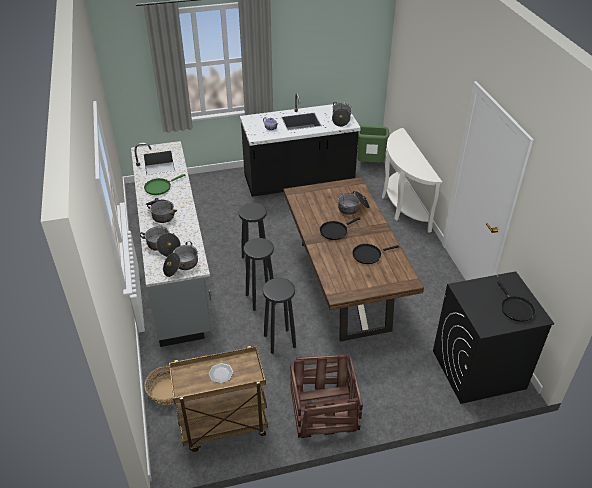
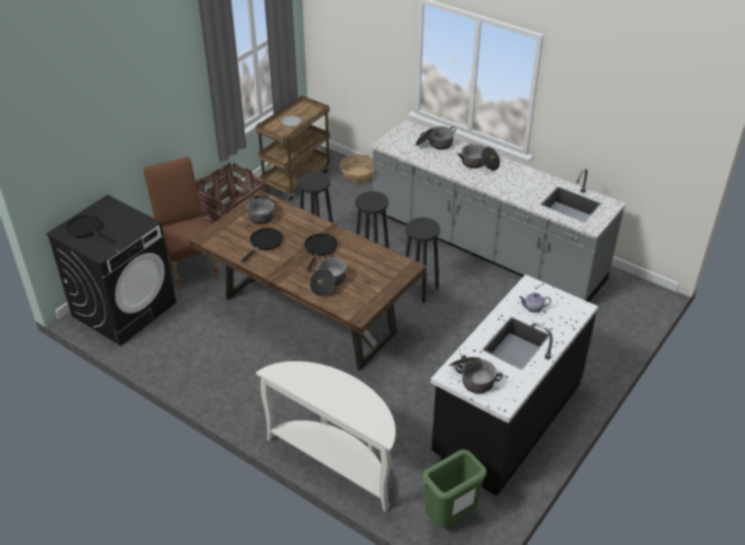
camera: 140 degrees right, 0 degrees up
(159, 187) = (522, 182): green frying pan -> none
(181, 266) = (398, 140): cooking pot -> cooking pot (263, 213)
(398, 383) = (190, 264): none -> brown chair

